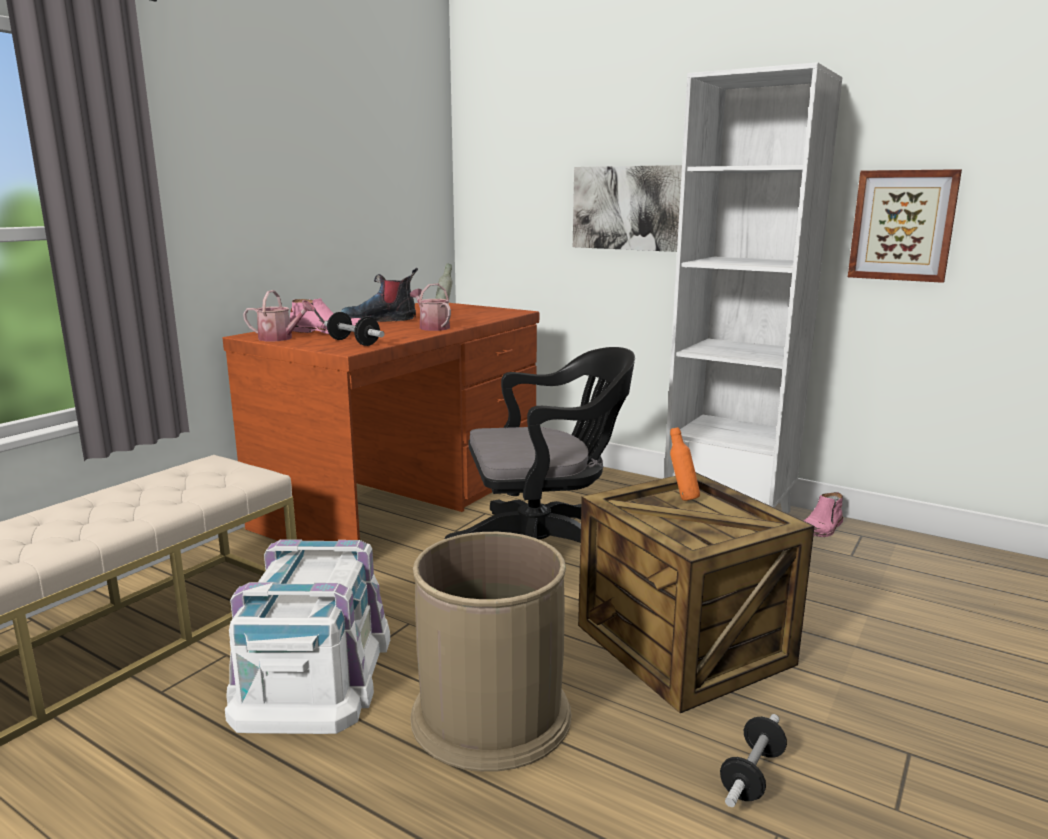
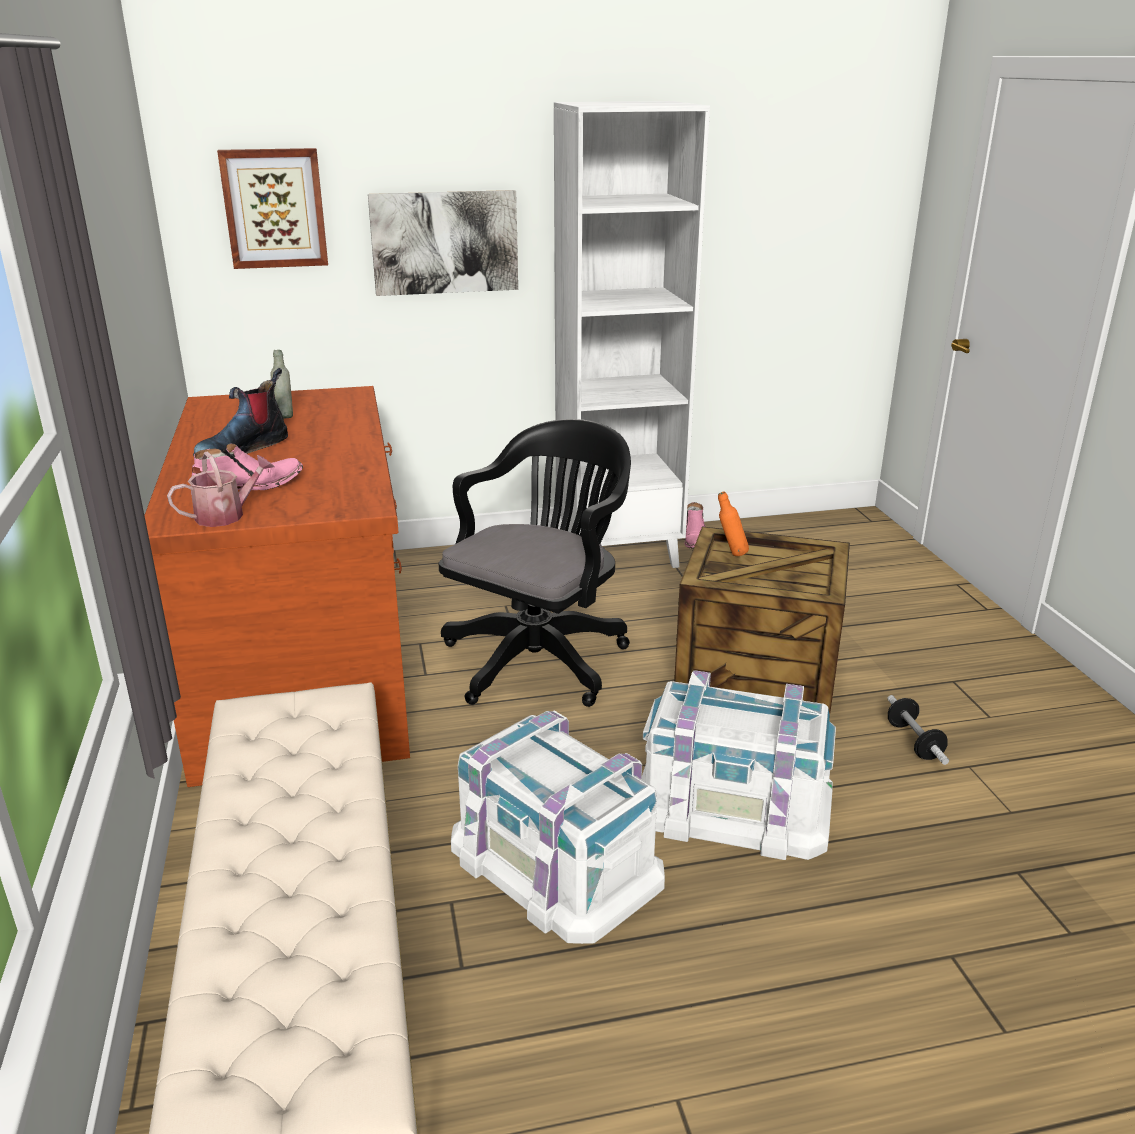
camera: 45 degrees left, 10 degrees up
(354, 342) = (336, 493): dumbbell -> none
(432, 327) = (343, 443): watering can -> none
(491, 714) = (733, 803): brown trash can -> white storage box
(902, 225) = (728, 245): picture -> picture (274, 208)

